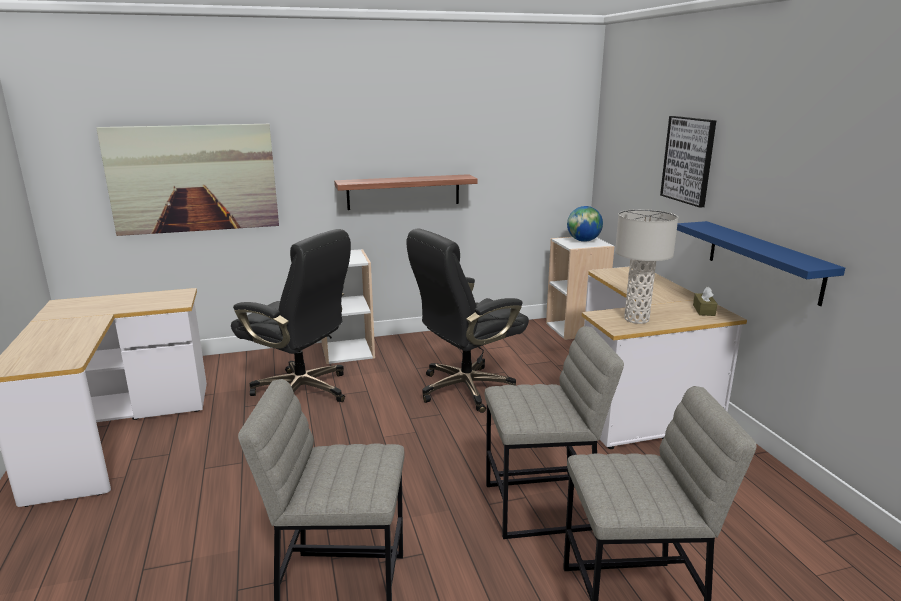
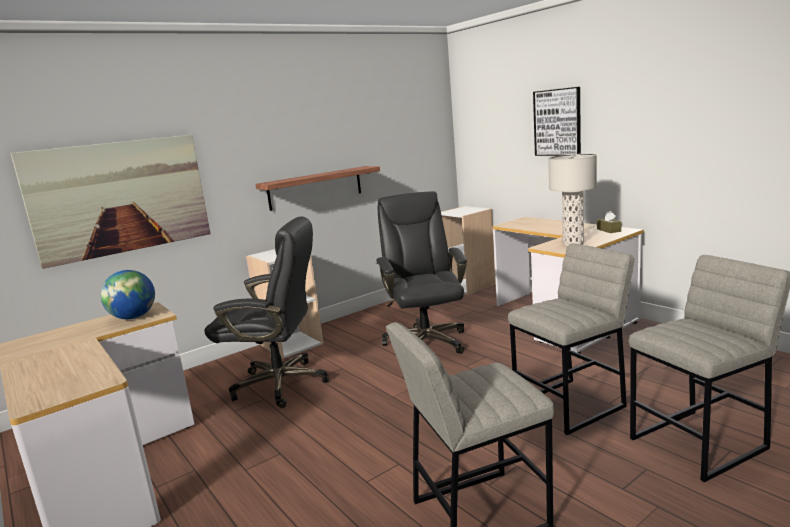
camera: 20 degrees left, 5 degrees down
(467, 388) = (427, 344): black office chair -> black office chair turned 135 degrees clockwise
(583, 241) = (464, 209): globe -> globe (133, 317)
(763, 261) = (647, 182): blue shelf -> none

